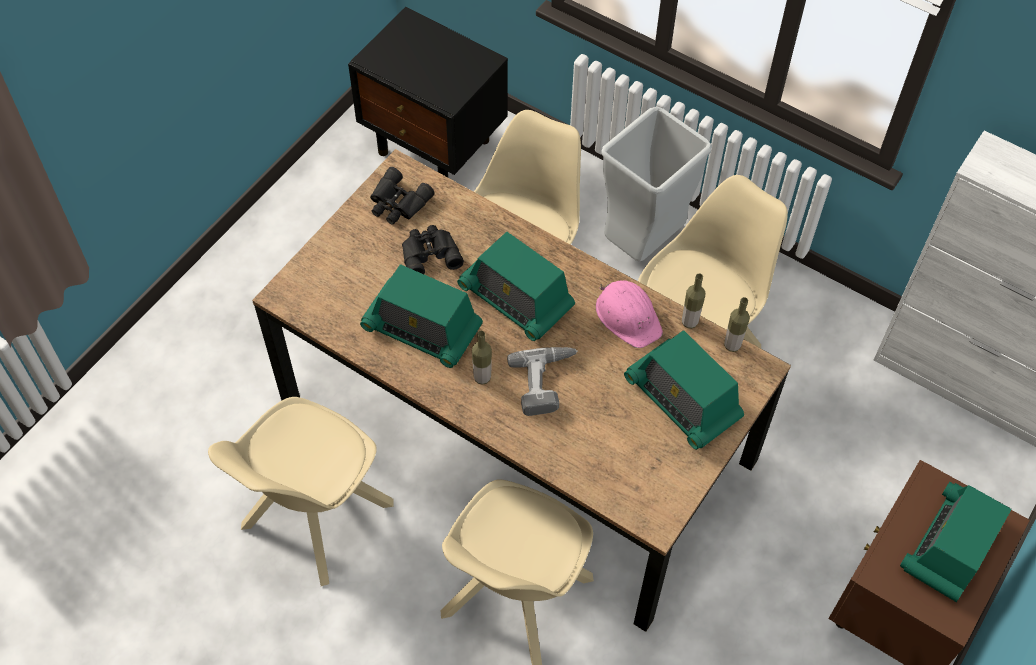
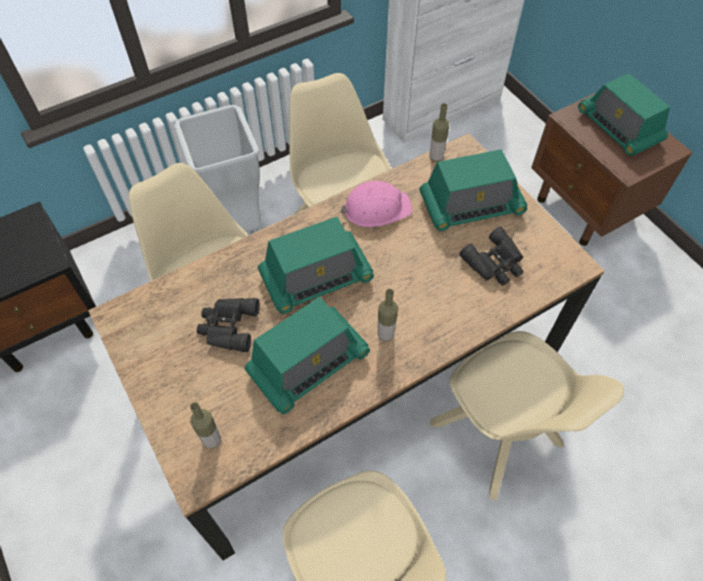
camera: 65 degrees left, 0 degrees up
(397, 203) = (153, 331): black binoculars -> black binoculars (495, 263)
(547, 383) = (414, 288): power drill -> none
(689, 322) = (402, 173): bottle -> bottle (212, 440)

